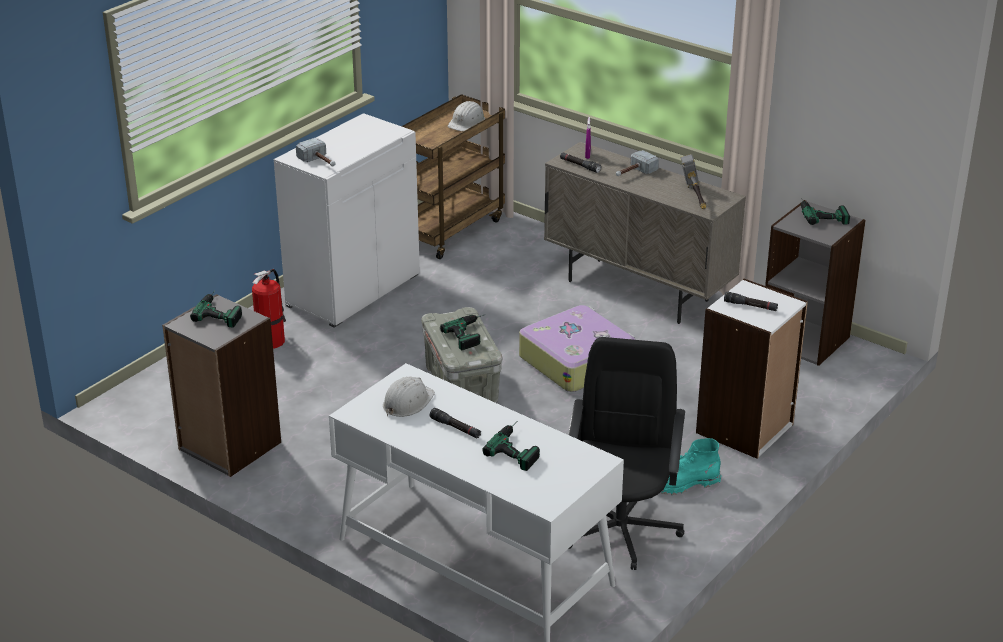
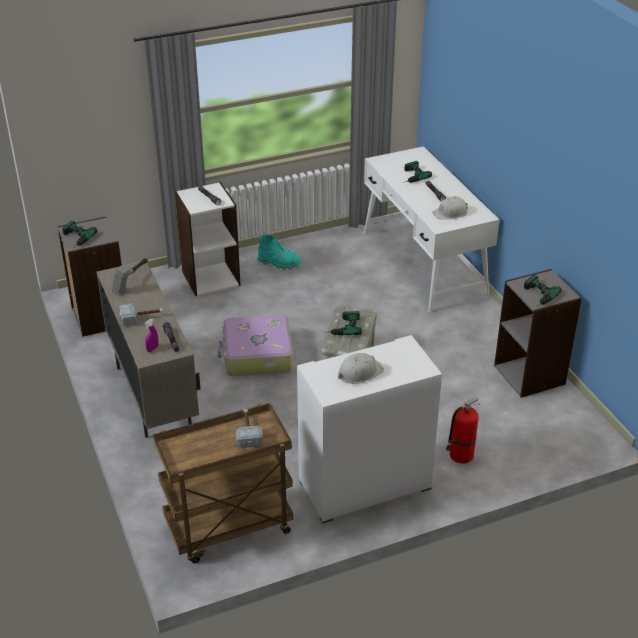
camera: 150 degrees left, 5 degrees up
(320, 162) = (404, 355): hammer -> hammer (248, 432)
(467, 122) = (196, 446): white hard hat -> white hard hat (359, 372)
(621, 528) = (335, 254): black office chair -> none

